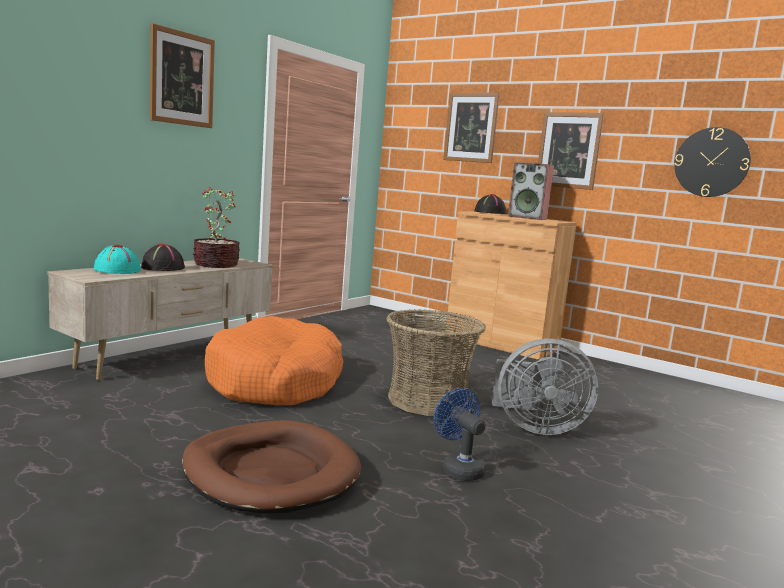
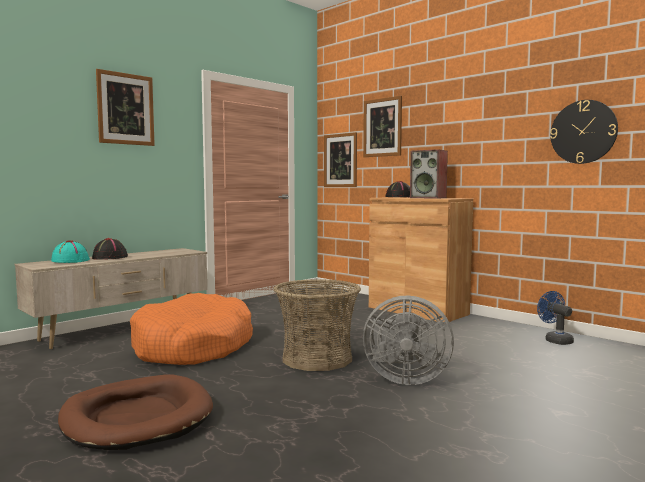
camera: 10 degrees right, 5 degrees down
(216, 265) = (157, 254): potted plant -> none
(458, 468) = (307, 413): blue fan -> blue fan (555, 340)
(568, 150) = (461, 137): picture -> picture (340, 160)

